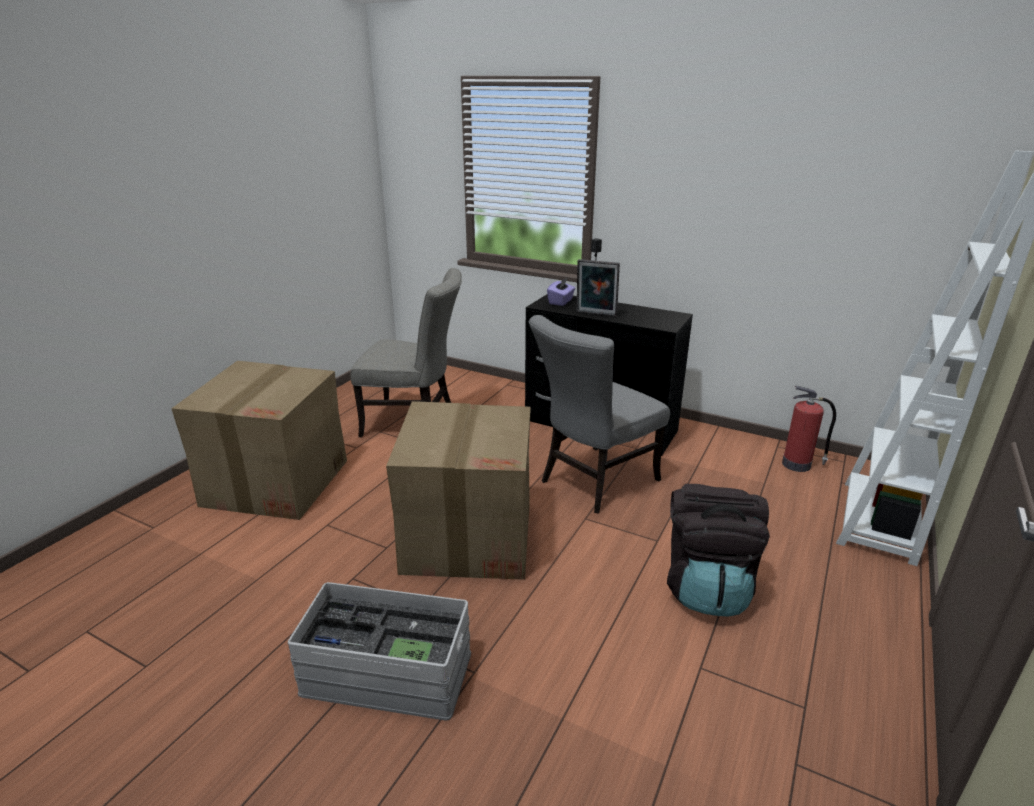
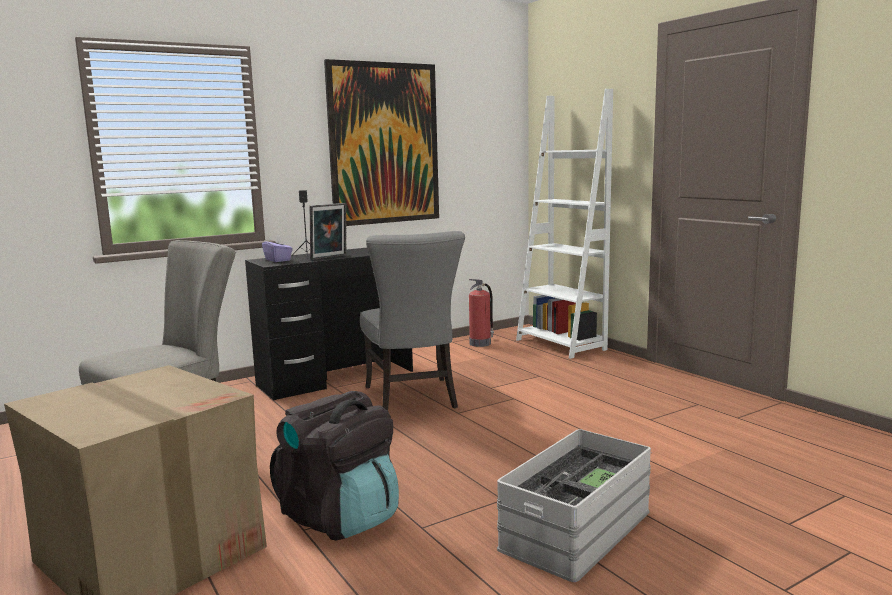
camera: 60 degrees left, 15 degrees down
(468, 535) = (423, 460): cardboard box -> none
(707, 587) = (577, 398): black backpack -> black backpack (340, 517)
(741, 194) = (384, 144): none -> picture

